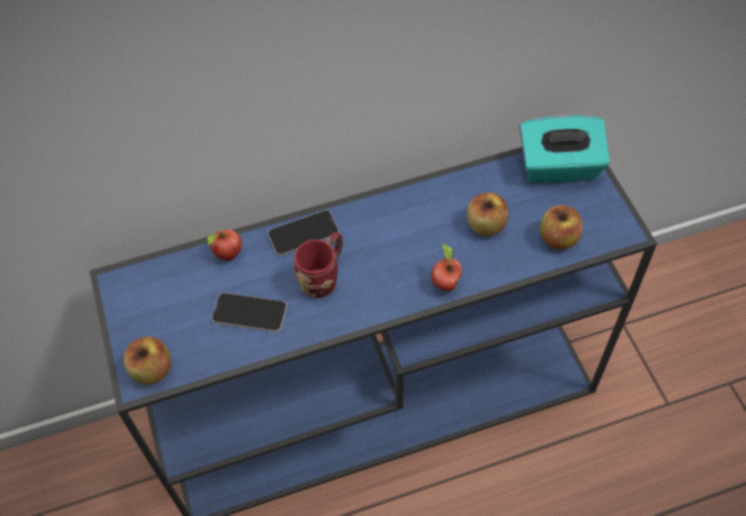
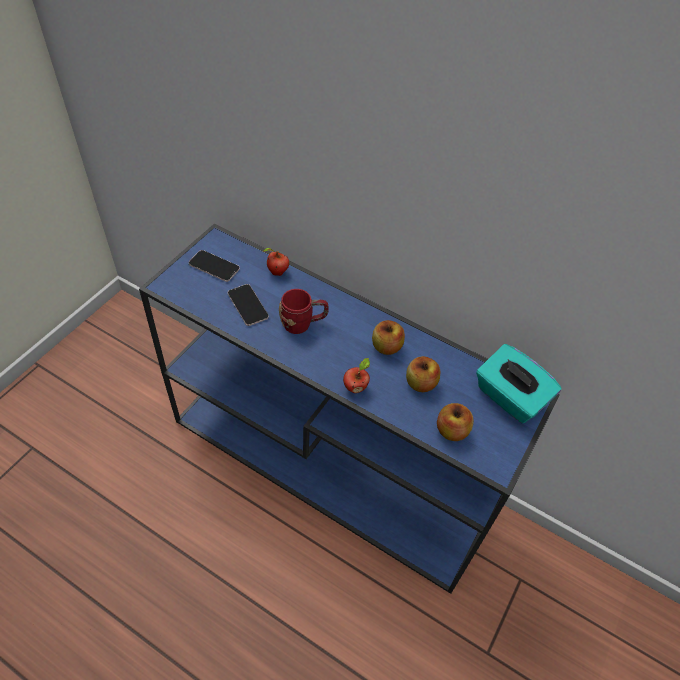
camera: 45 degrees right, 5 degrees down
(152, 370) = (175, 286): apple -> apple (386, 347)
(303, 233) = (324, 296): phone -> phone (214, 266)

